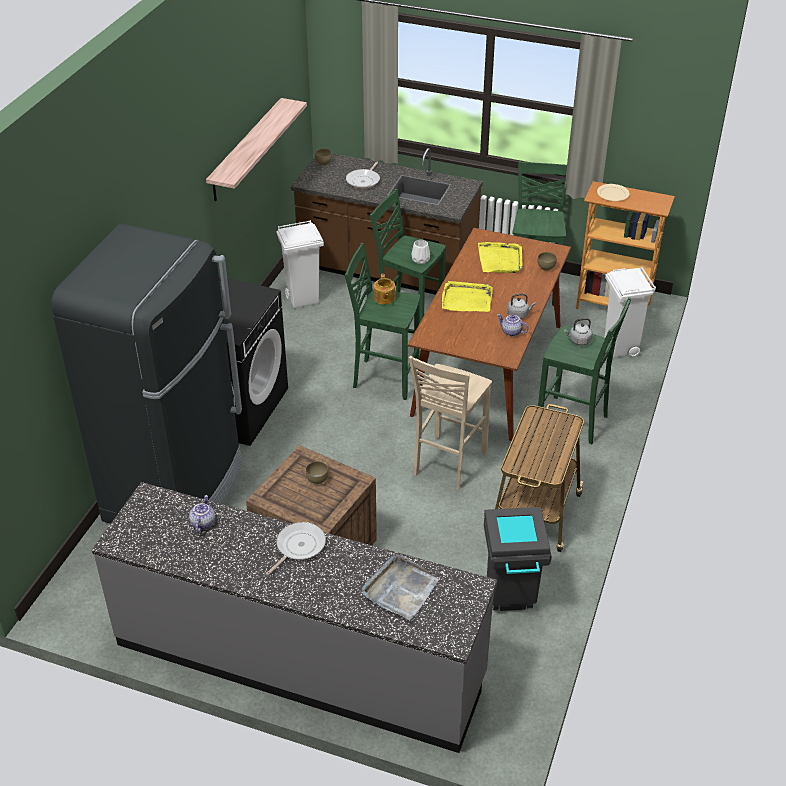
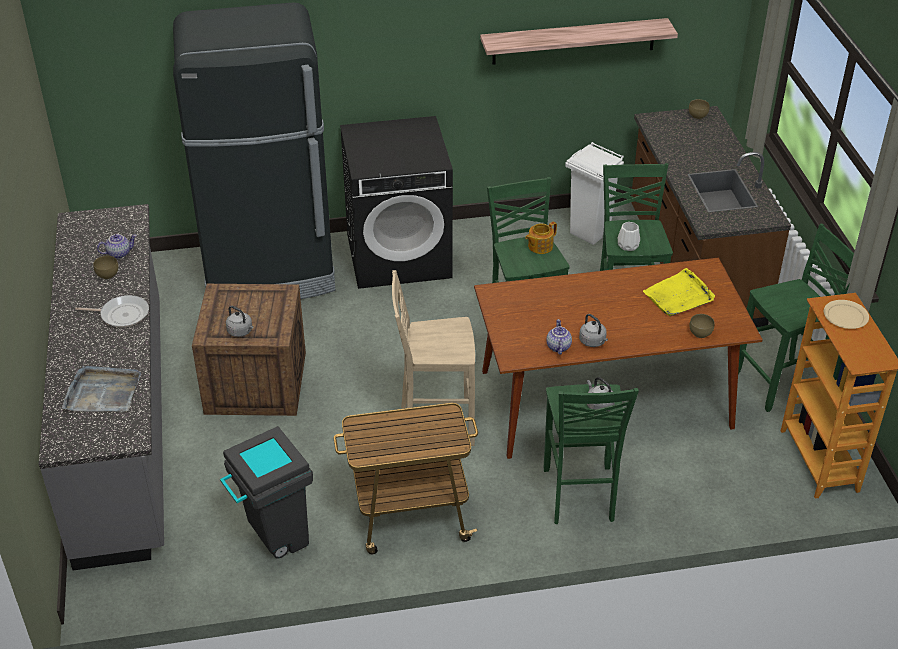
camera: 60 degrees right, 0 degrees up
(318, 480) = (261, 313): brown bowl -> brown bowl (107, 275)
(332, 500) = (241, 332): none -> grey kettle
(364, 180) = (696, 151): frying pan -> none
(466, 299) = (583, 297): yellow tray -> none
(620, 348) = (745, 493): white trash can -> none

